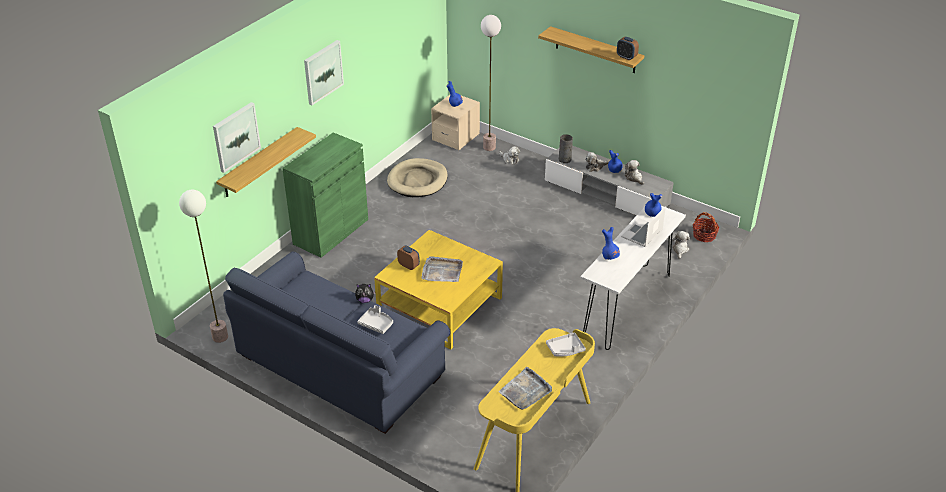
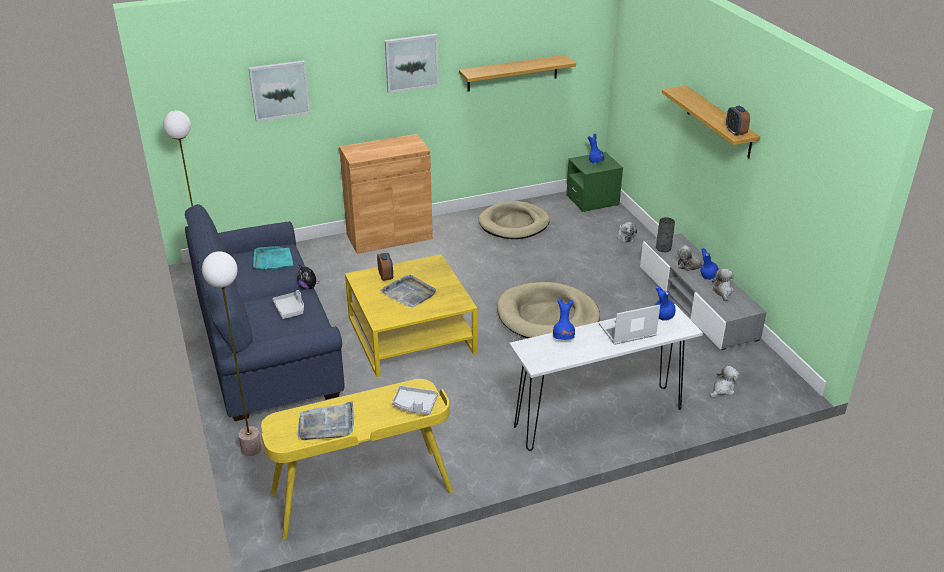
camera: 35 degrees right, 5 degrees down
(259, 163) = (309, 130): shelf -> shelf (512, 73)
(311, 291) = (273, 260): none -> turquoise tray
(331, 231) = (389, 236): green cabinet -> brown cabinet
(456, 137) = (592, 200): beige nightstand -> green nightstand
(489, 147) = (616, 219): floor lamp -> floor lamp (251, 448)
(520, 247) = (547, 316): none -> beige dog bed
(704, 235) = (769, 387): basket -> none

